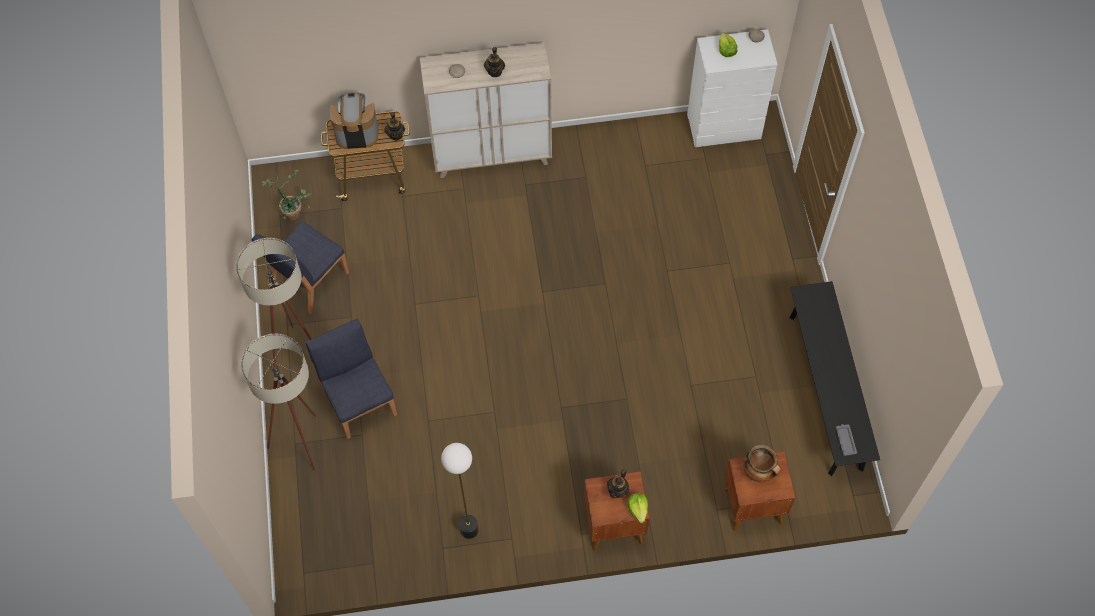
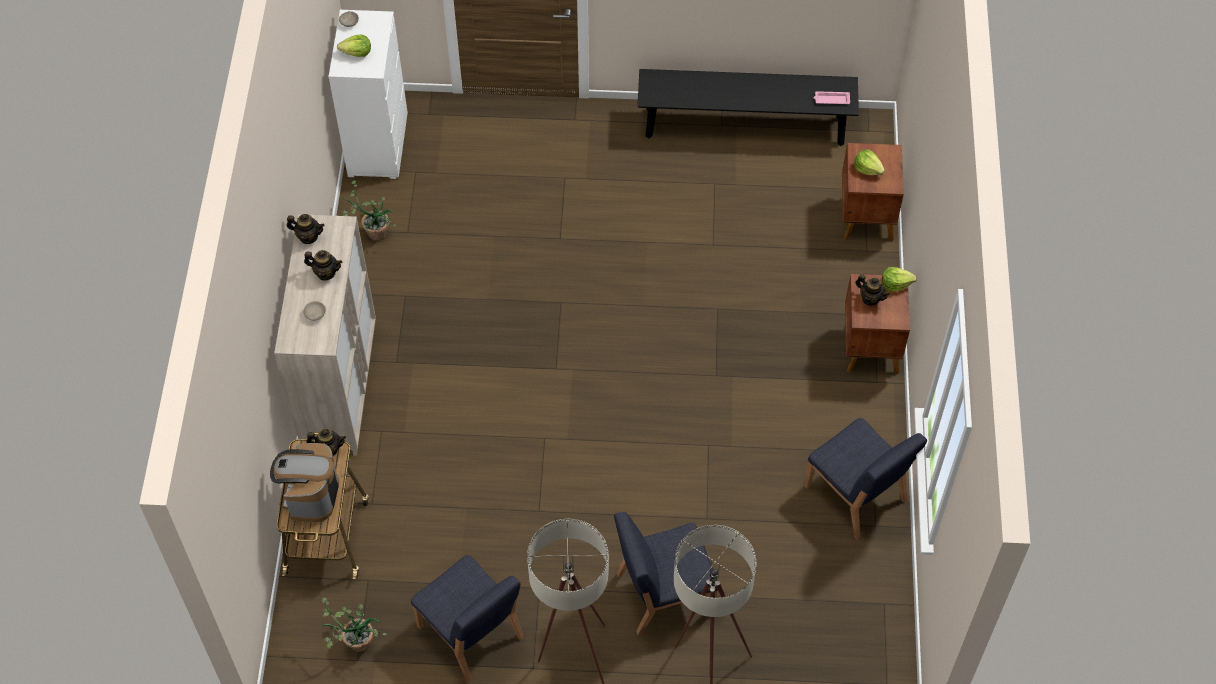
camera: 80 degrees left, 5 degrees down
(469, 529) = (856, 494): floor lamp -> blue chair
(525, 53) = (308, 237): none -> teapot
(639, 142) = (372, 231): none -> potted plant
(759, 472) = (868, 168): cooking pot -> lettuce
(845, 440) = (831, 99): grey tray -> pink tray

